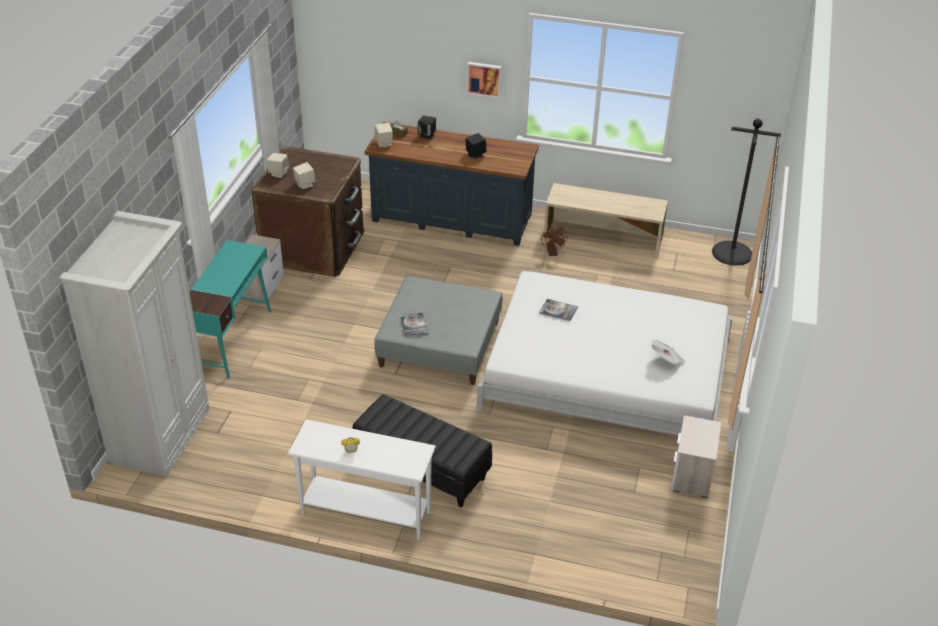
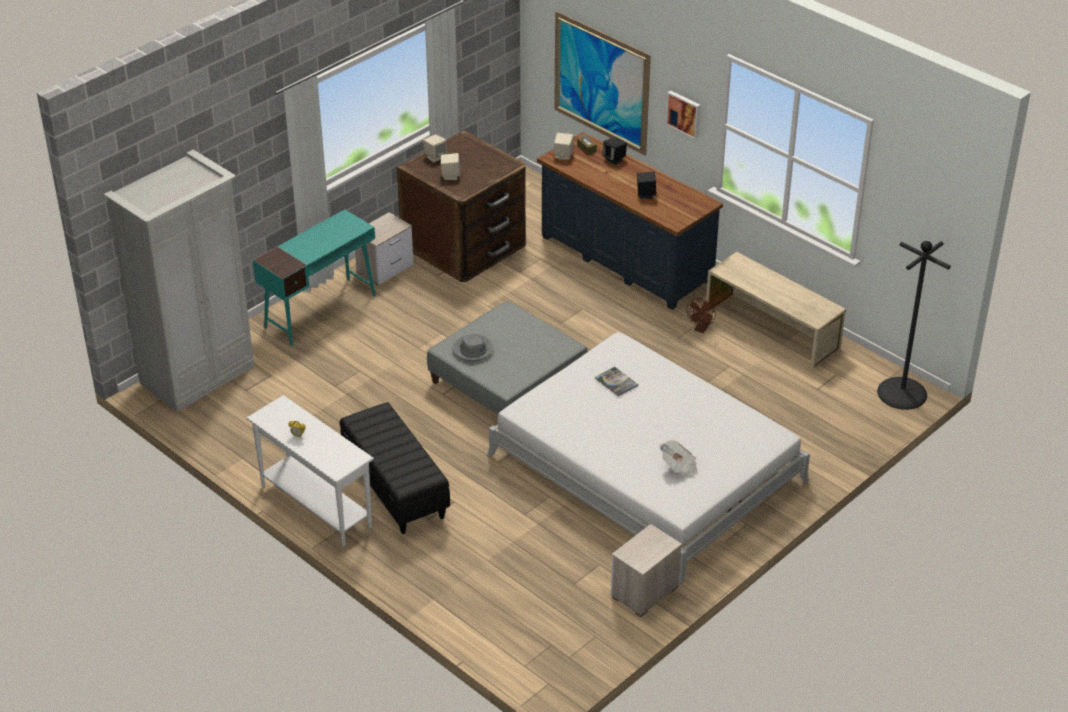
camera: 30 degrees right, 0 degrees up
(391, 74) = (601, 83): none -> picture
(413, 325) = (472, 350): book -> grey hat

